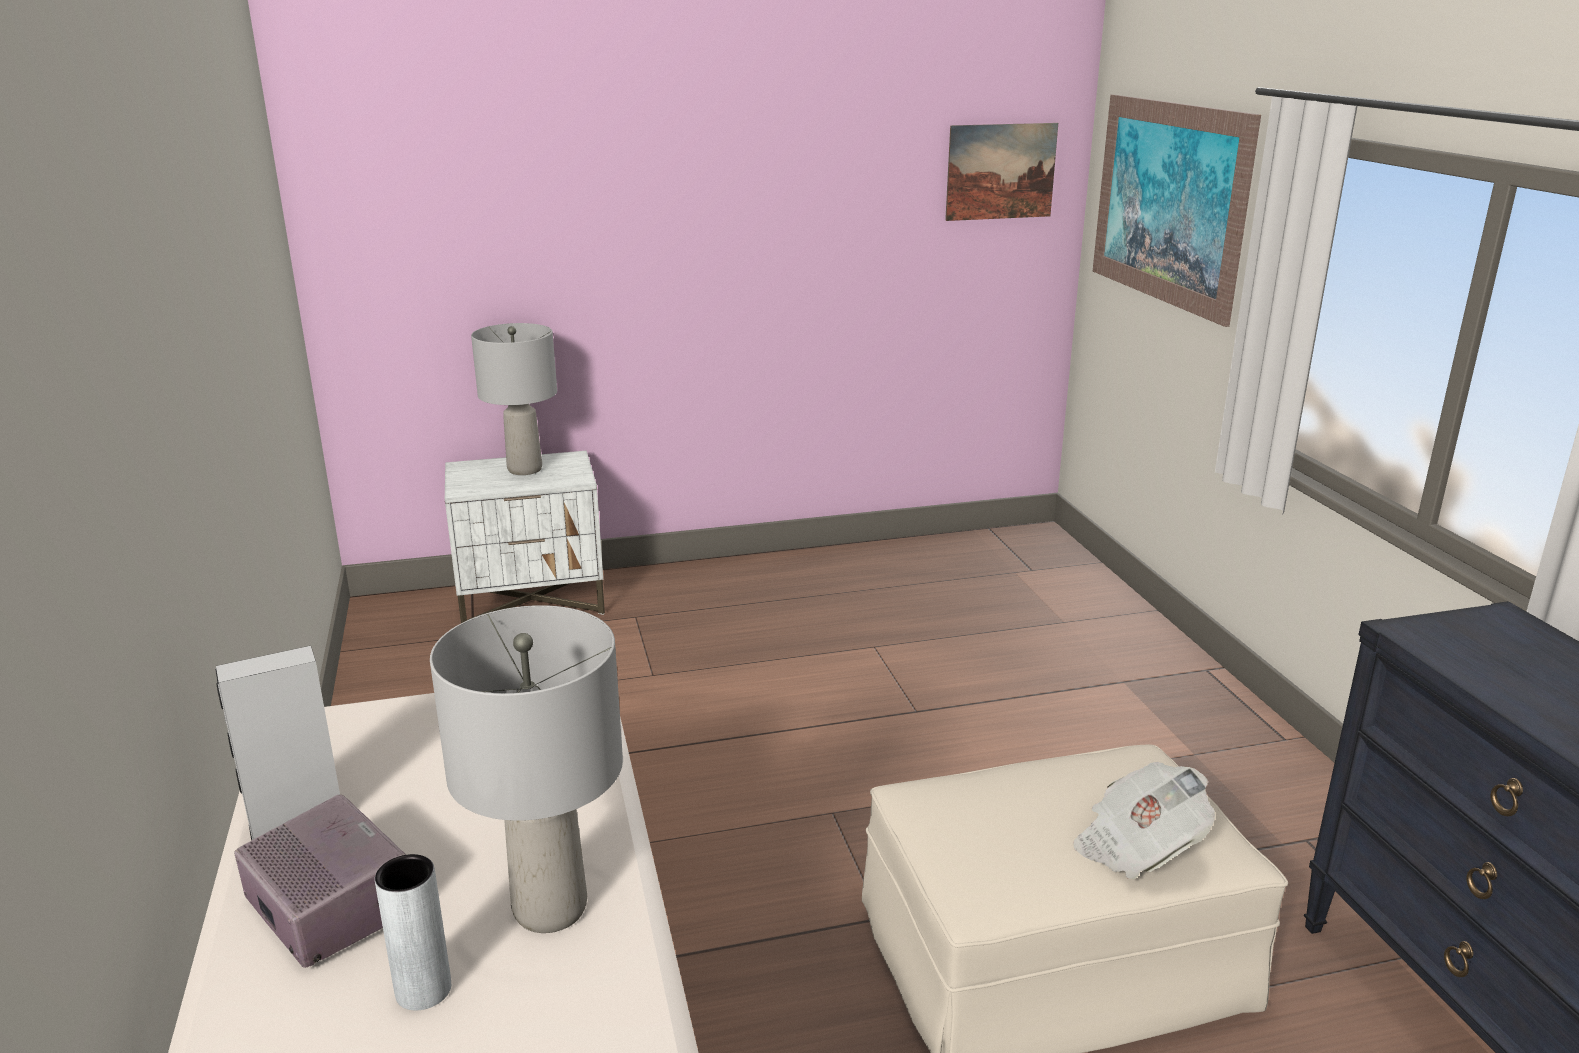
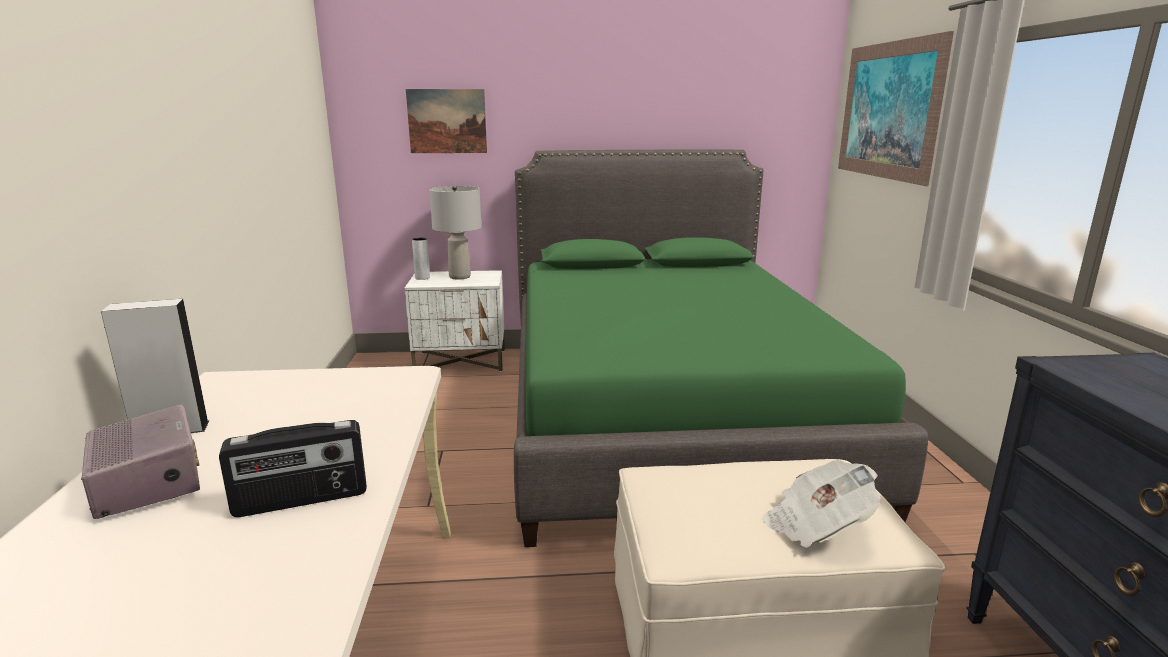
camera: 10 degrees right, 5 degrees down
(423, 990) = (168, 545): grey vase -> grey vase (422, 278)
(551, 908) = (301, 500): grey table lamp -> radio
(873, 672) = (665, 416): none -> green bed
(1001, 171) = (777, 102): picture -> picture (447, 121)

